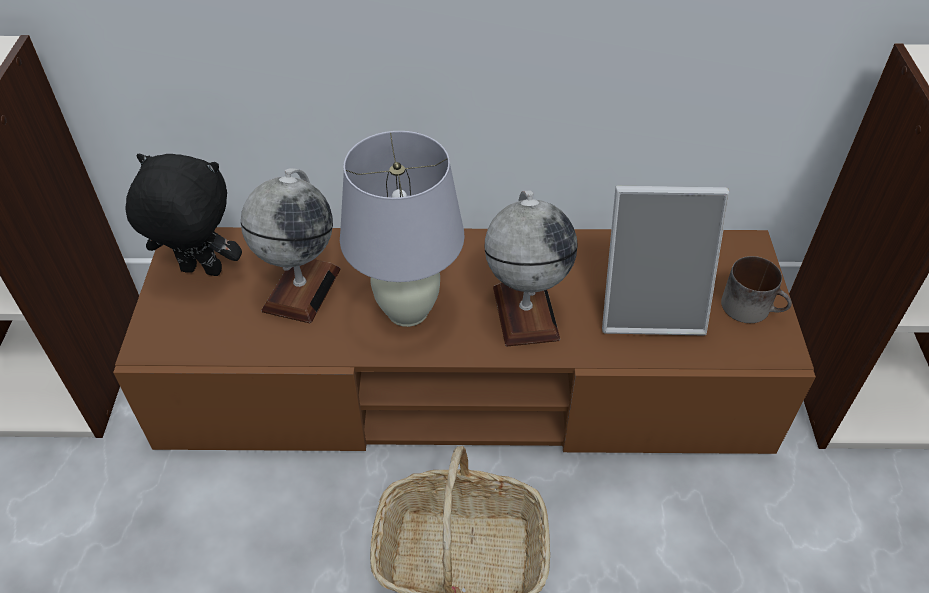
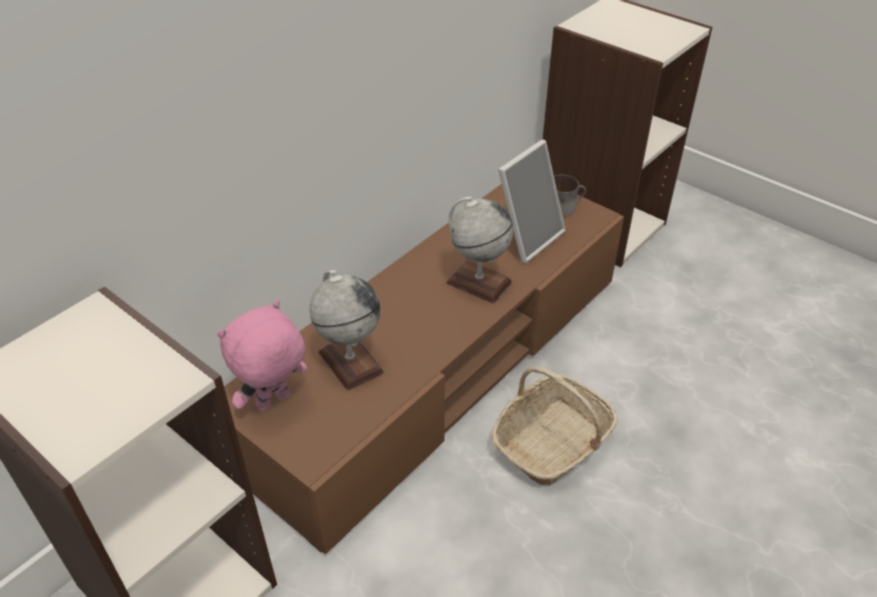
camera: 50 degrees left, 5 degrees down
(200, 272) = (274, 403): black plush toy -> pink plush toy
(407, 311) = (423, 326): white table lamp -> none

